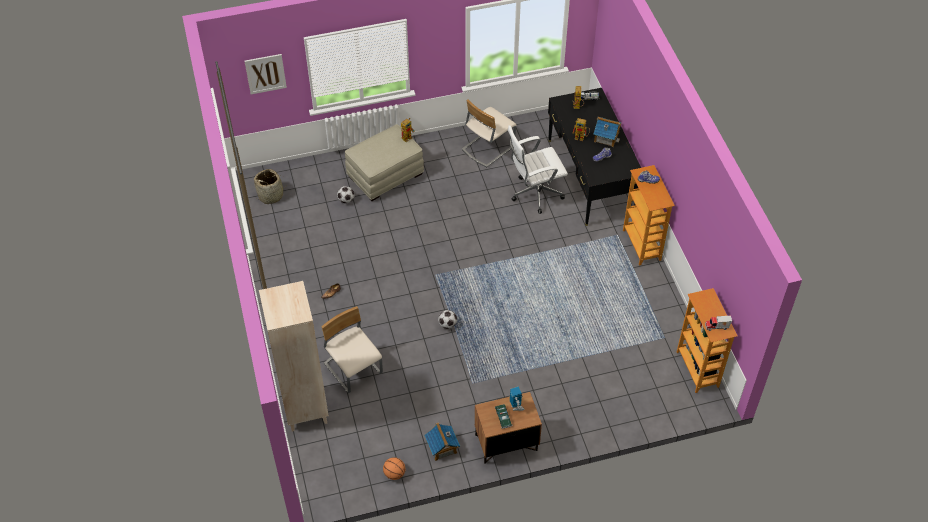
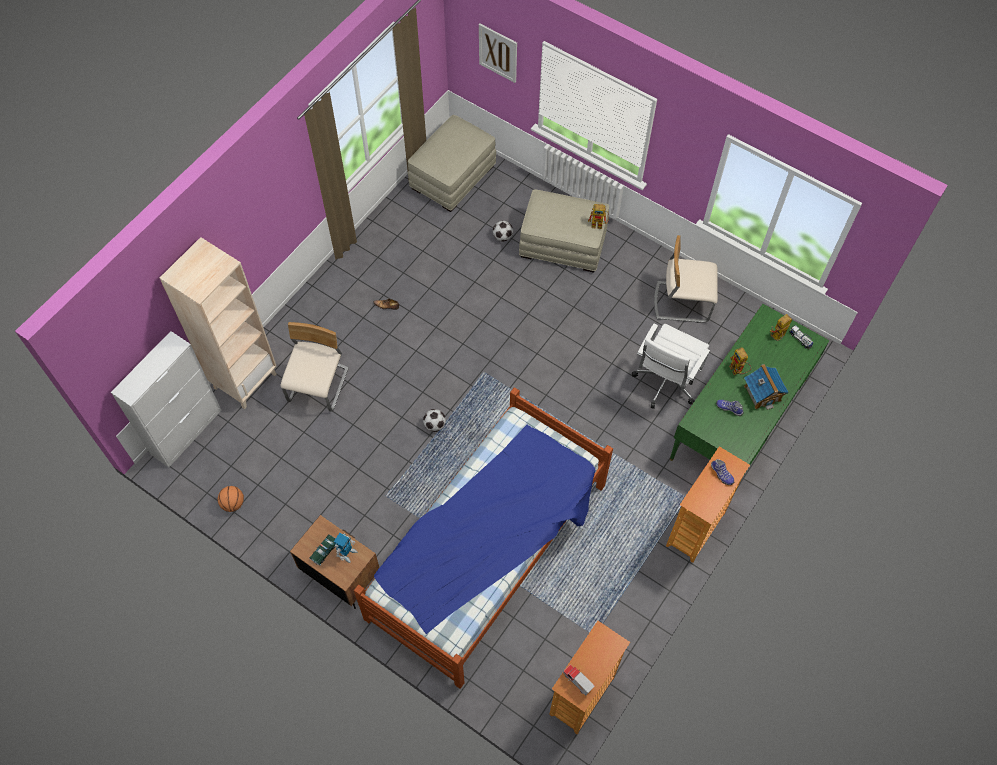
camera: 50 degrees right, 10 degrees up
(271, 195) = (452, 177): basket -> beige ottoman
(310, 468) = (187, 431): none -> white cabinet
(442, 447) = (292, 522): toy house -> none
(534, 194) = (664, 384): white office chair -> white office chair turned 90 degrees counterclockwise
(563, 353) = (489, 551): none -> bed
(591, 176) = (739, 419): black desk -> green desk

